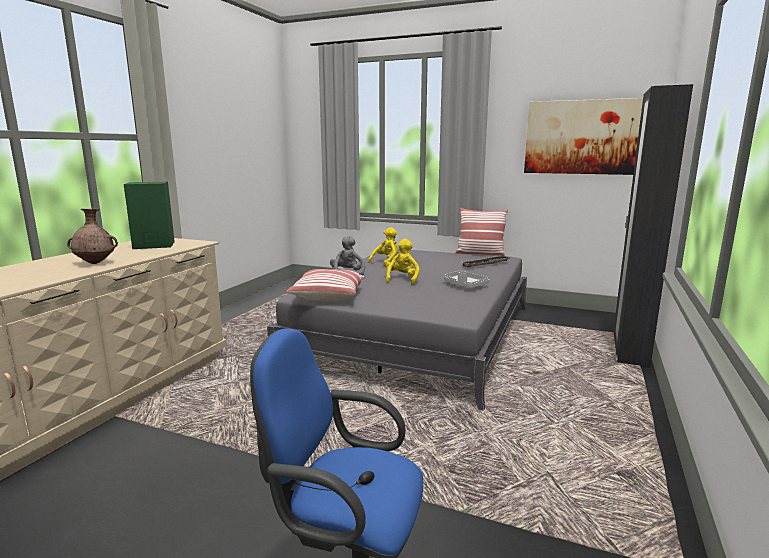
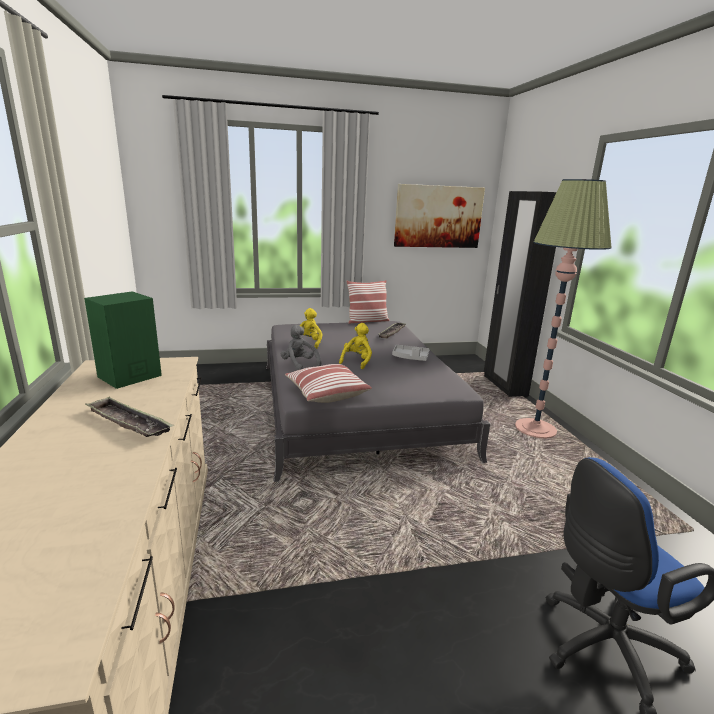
camera: 35 degrees left, 5 degrees up
(96, 263) = (129, 422): brown vase -> tray
(402, 280) = (357, 361): yellow plush toy -> yellow plush toy turned 45 degrees clockwise
(603, 400) = (535, 429): none -> floor lamp

